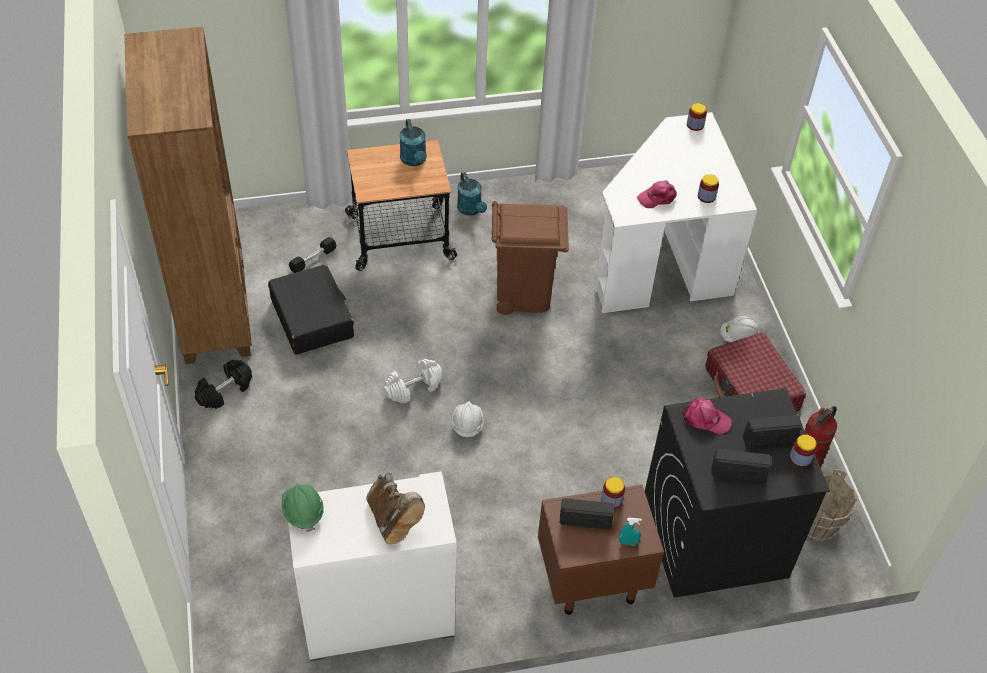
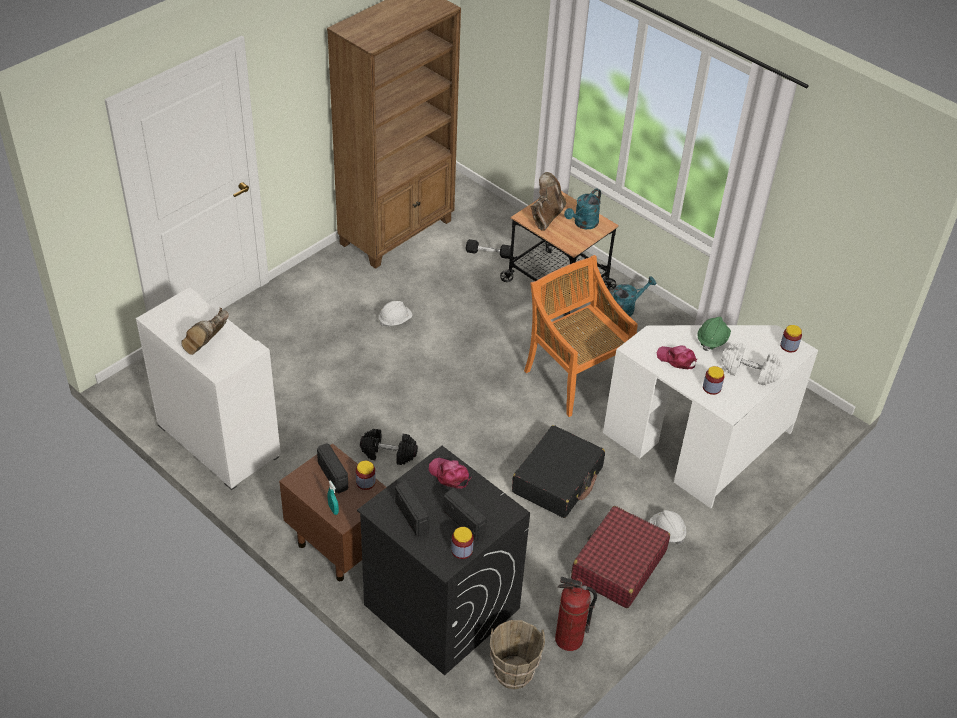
camera: 55 degrees right, 5 degrees down
(225, 391) = (334, 273): black dumbbell -> black dumbbell (388, 453)
(303, 512) = (182, 301): green hard hat -> green hard hat (712, 340)
(312, 318) = (436, 280): black suitcase -> black suitcase (558, 480)
(380, 178) = (546, 216): none -> brown boot
(413, 388) = (424, 362): white dumbbell -> white dumbbell (749, 372)
(467, 425) = (418, 407): white hard hat -> white hard hat (395, 320)
(471, 210) = (626, 308): turquoise watering can -> turquoise watering can turned 150 degrees counterclockwise
(523, 293) = (574, 377): brown trash can -> orange chair
(705, 419) = (449, 475): pink cap -> pink cap turned 150 degrees clockwise

